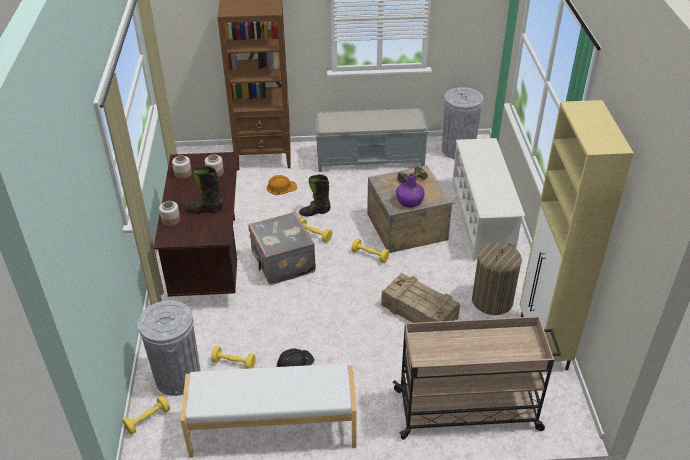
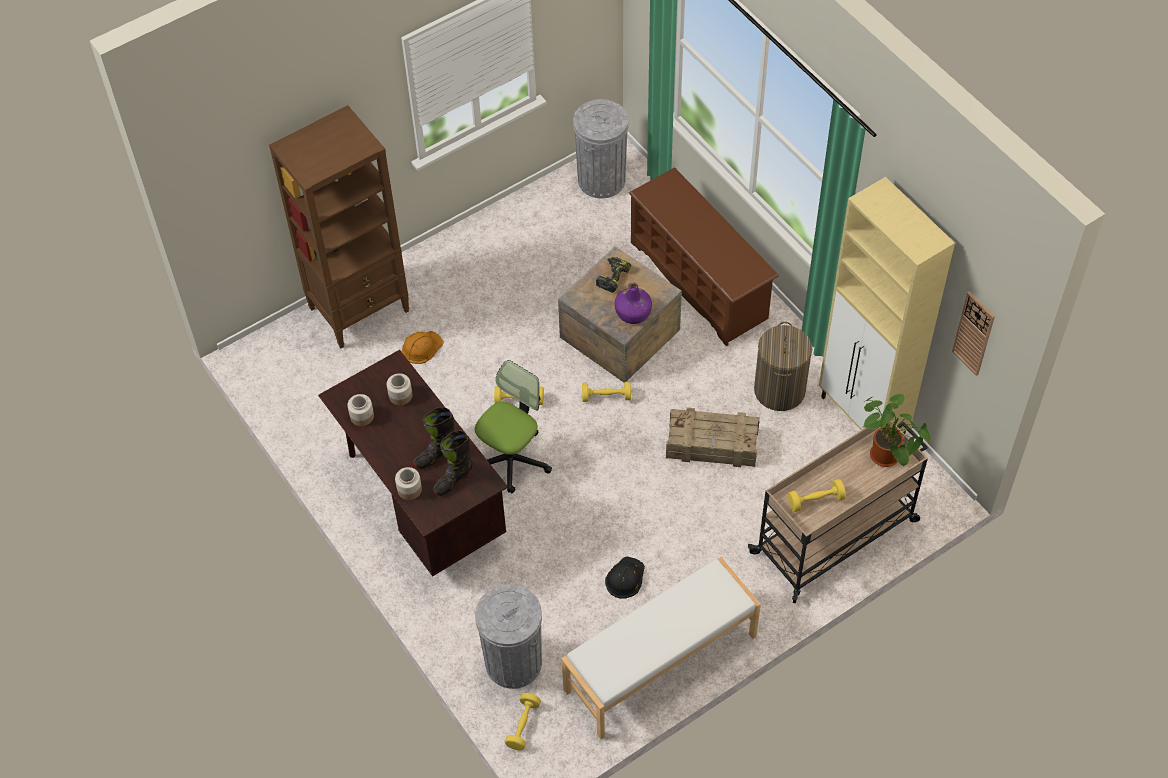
camera: 30 degrees left, 15 degrees up
(234, 363) = (560, 613): yellow dumbbell -> yellow dumbbell (815, 500)
(282, 263) = (511, 459): grey suitcase -> office chair
(314, 212) = (494, 366): black boot -> black boot (453, 480)
(371, 159) = (502, 247): grey bench -> none
(482, 220) = (699, 281): white shoe rack -> brown shoe rack
(523, 348) = (887, 457): none -> potted plant
(631, 256) = (974, 333): none -> wall clock

